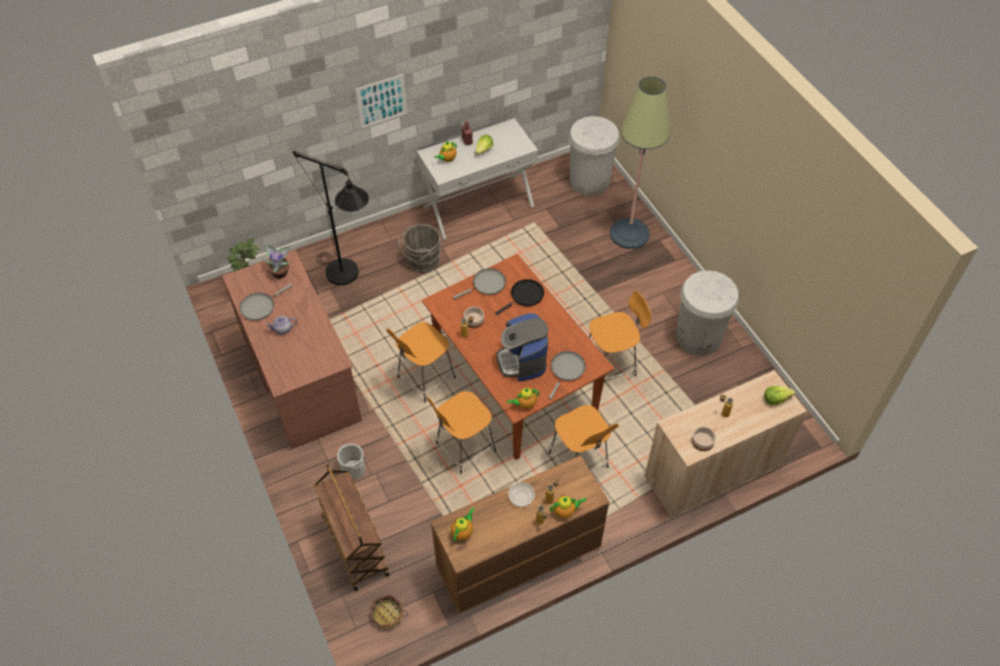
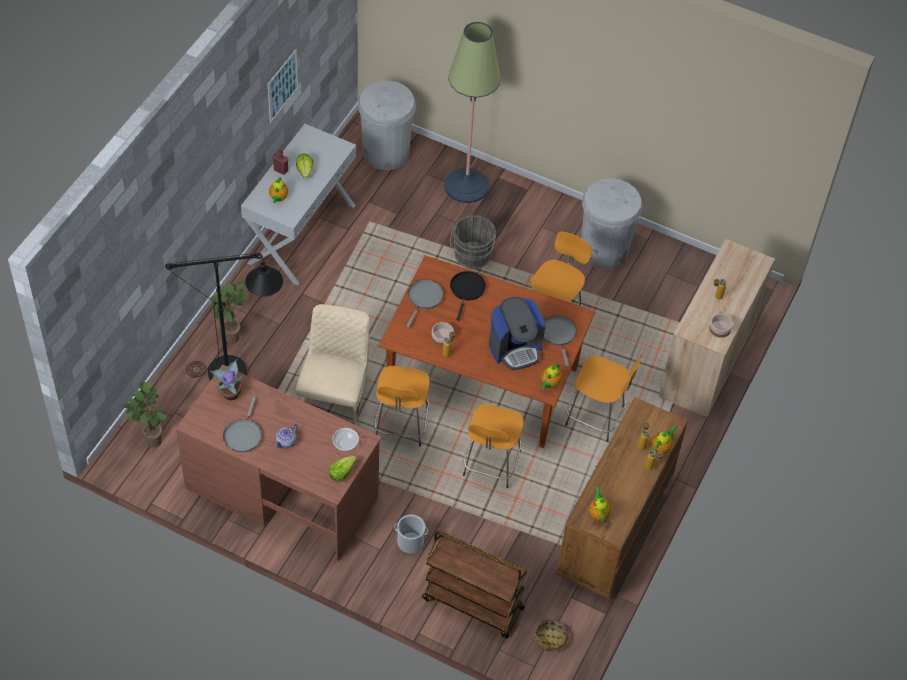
camera: 40 degrees left, 0 degrees up
(368, 249) = (231, 335): none -> potted plant
(381, 101) = (213, 169): picture -> picture (282, 85)
(396, 333) = (335, 399): none -> beige chair
(422, 262) = (296, 318): grey bucket -> grey bucket (472, 257)
(521, 498) = (619, 458): bowl -> bowl (345, 443)
(522, 361) = (515, 348): coffee machine -> coffee machine turned 60 degrees counterclockwise
(776, 398) = (745, 261): lettuce -> lettuce (342, 472)

